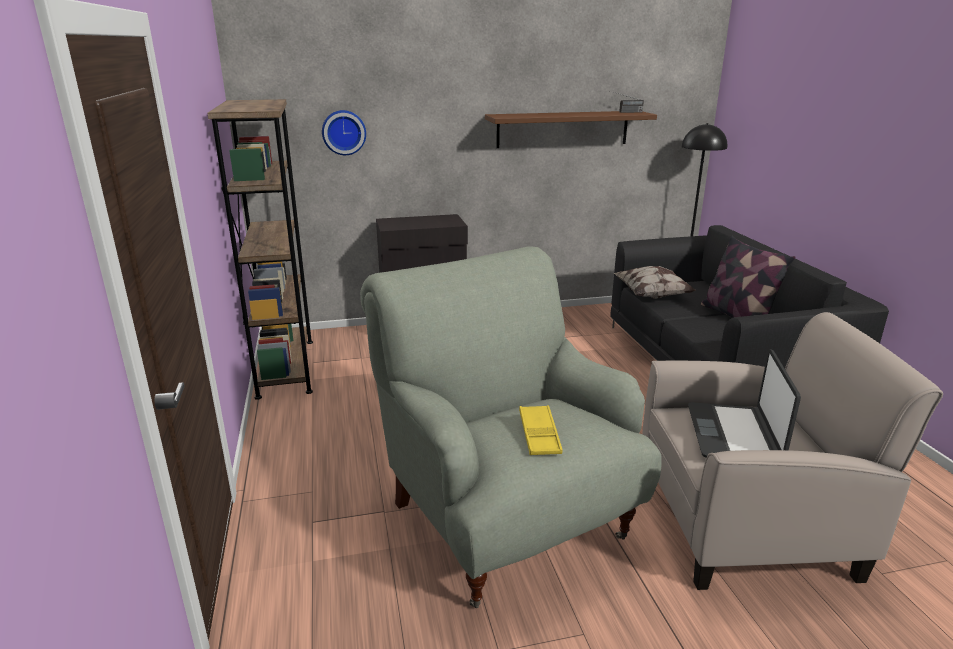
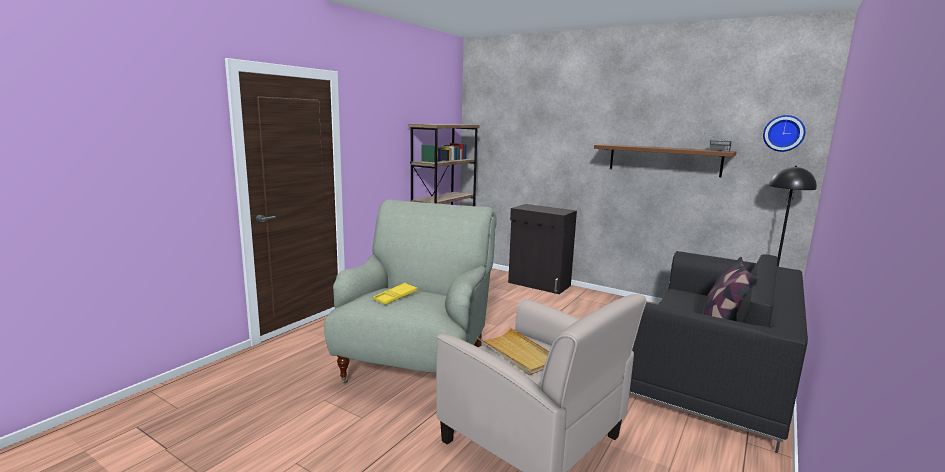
camera: 45 degrees right, 10 degrees down
(344, 132) = (515, 148): wall clock -> wall clock (783, 133)
(652, 295) = (679, 297): pillow -> none
(734, 434) = (518, 353): laptop -> beige tray

